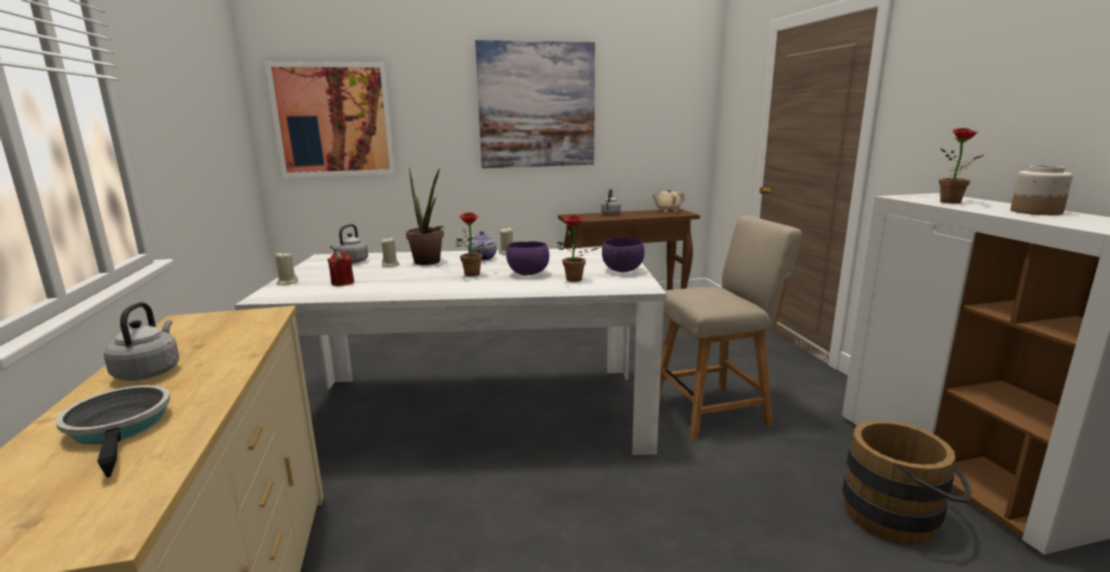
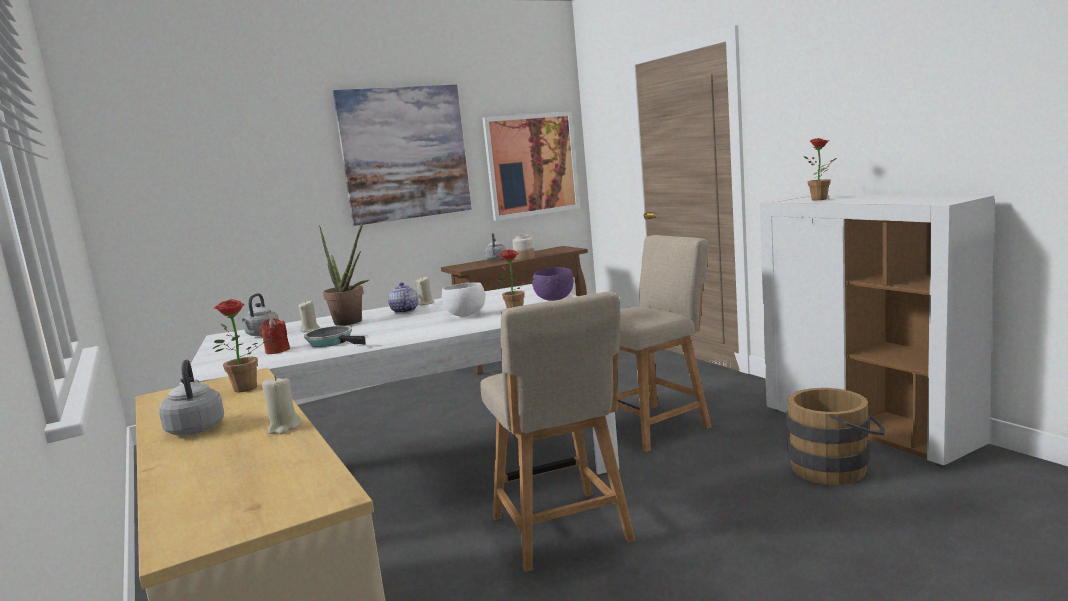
camera: 15 degrees left, 5 degrees down
(120, 428) = (235, 457): frying pan -> frying pan (333, 342)
(287, 282) = (212, 360): beige candle -> beige candle (284, 428)
(333, 120) = (178, 189): picture -> picture (532, 165)
(471, 275) = (409, 324): potted plant -> potted plant (245, 390)
(527, 274) = (465, 315): purple bowl -> white bowl
(568, 518) = (563, 532): none -> beige chair
(667, 210) = (552, 249): beige teapot -> none
(1035, 212) = (881, 198): jar -> jar (524, 258)

